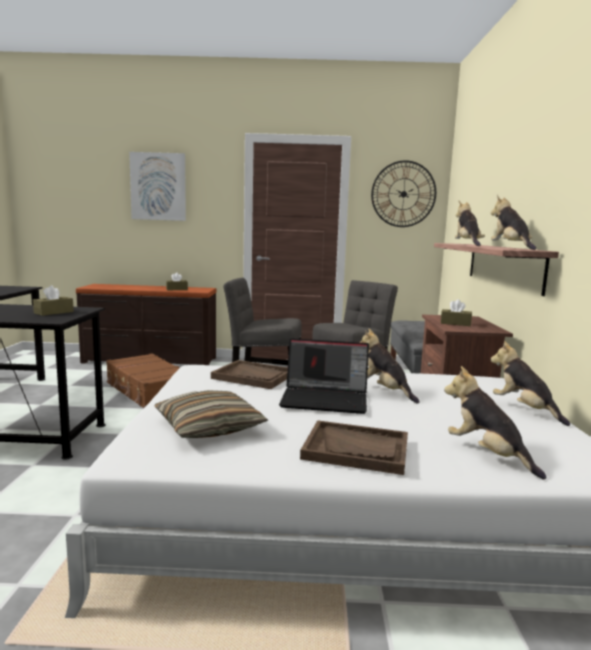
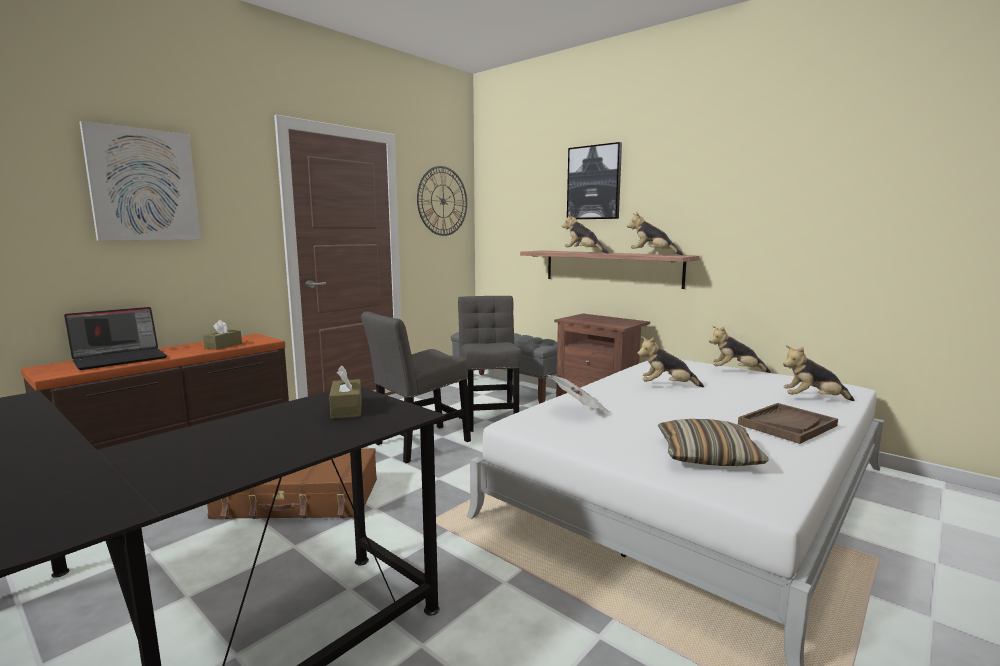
camera: 50 degrees left, 0 degrees up
(253, 376) = (579, 410): brown tray -> newspaper
(326, 399) = (675, 405): laptop -> laptop (121, 359)
(455, 323) = (602, 321): brown tissue box -> none
(503, 164) = (594, 182): none -> picture

